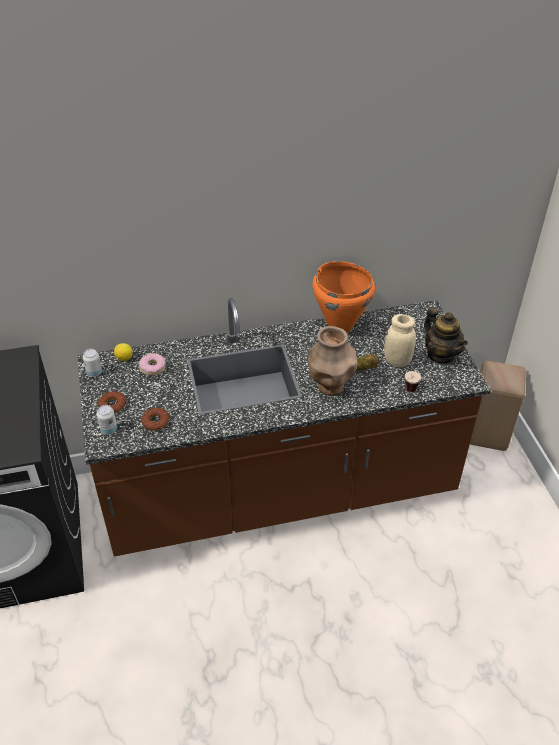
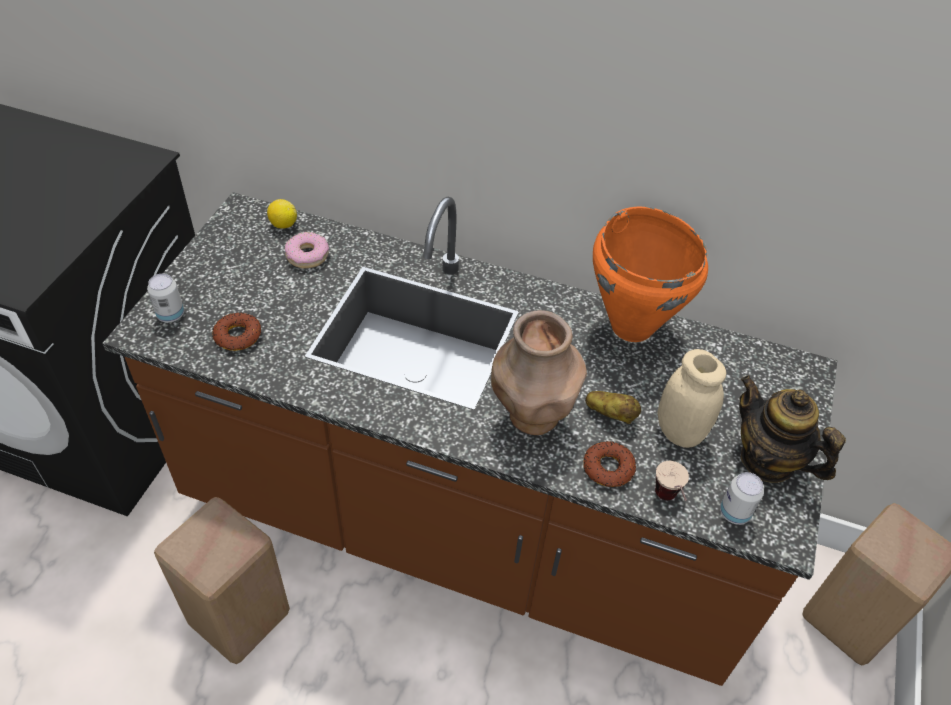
camera: 30 degrees right, 5 degrees up
(94, 372) = (229, 226): can -> can (734, 513)
(112, 405) = (208, 282): donut -> donut (608, 468)
(194, 603) = (236, 617): none -> beige stool
(441, 355) = (768, 460): teapot -> teapot turned 135 degrees clockwise

